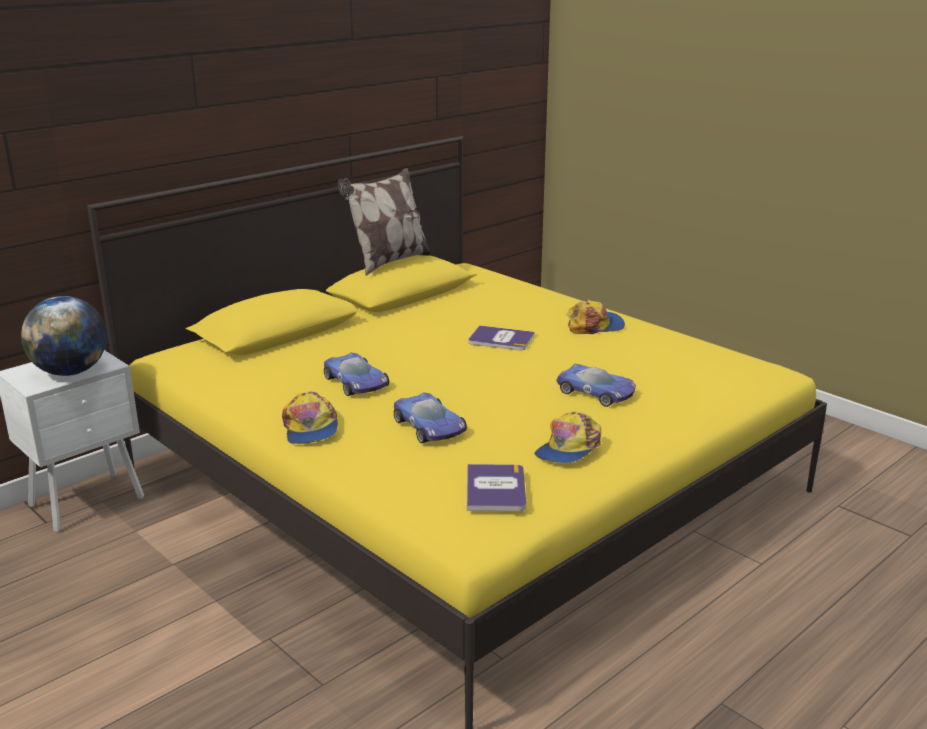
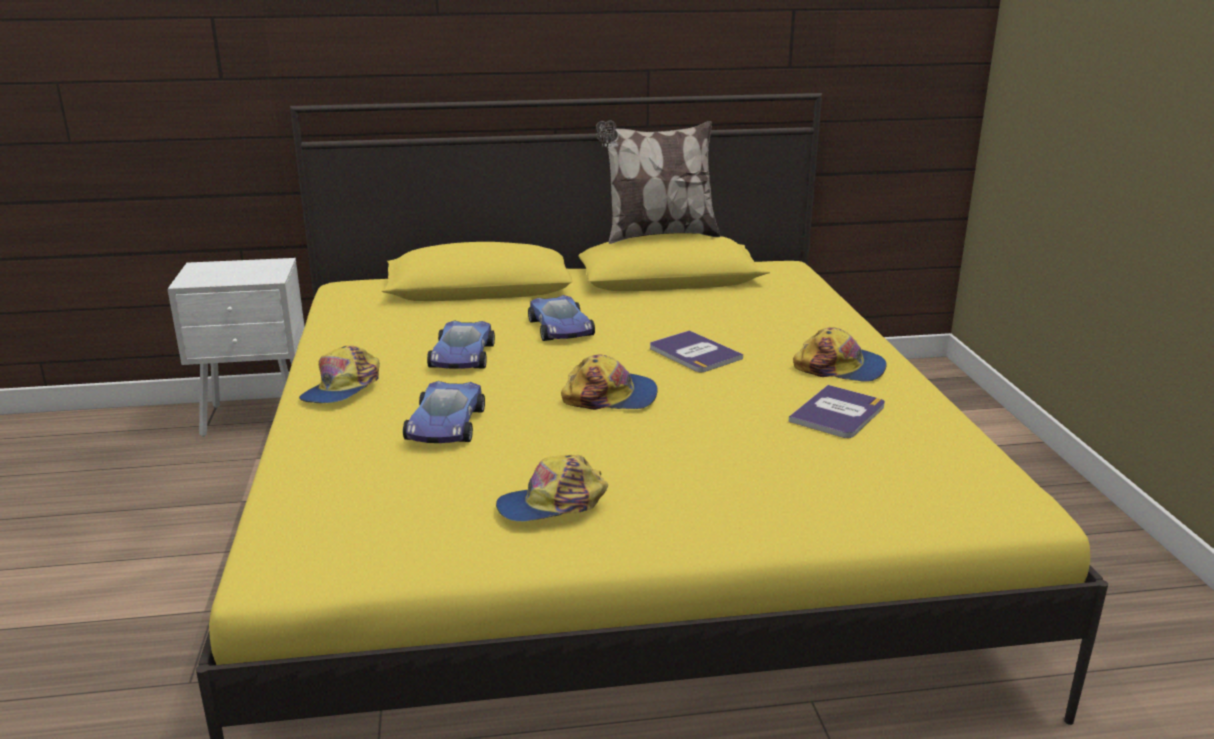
camera: 35 degrees right, 0 degrees up
(71, 372) = (234, 276): globe -> none
(495, 489) = (388, 519): book -> book (838, 413)
(496, 379) = (610, 396): none -> cap
(597, 392) = (707, 449): toy car -> toy car (561, 328)

